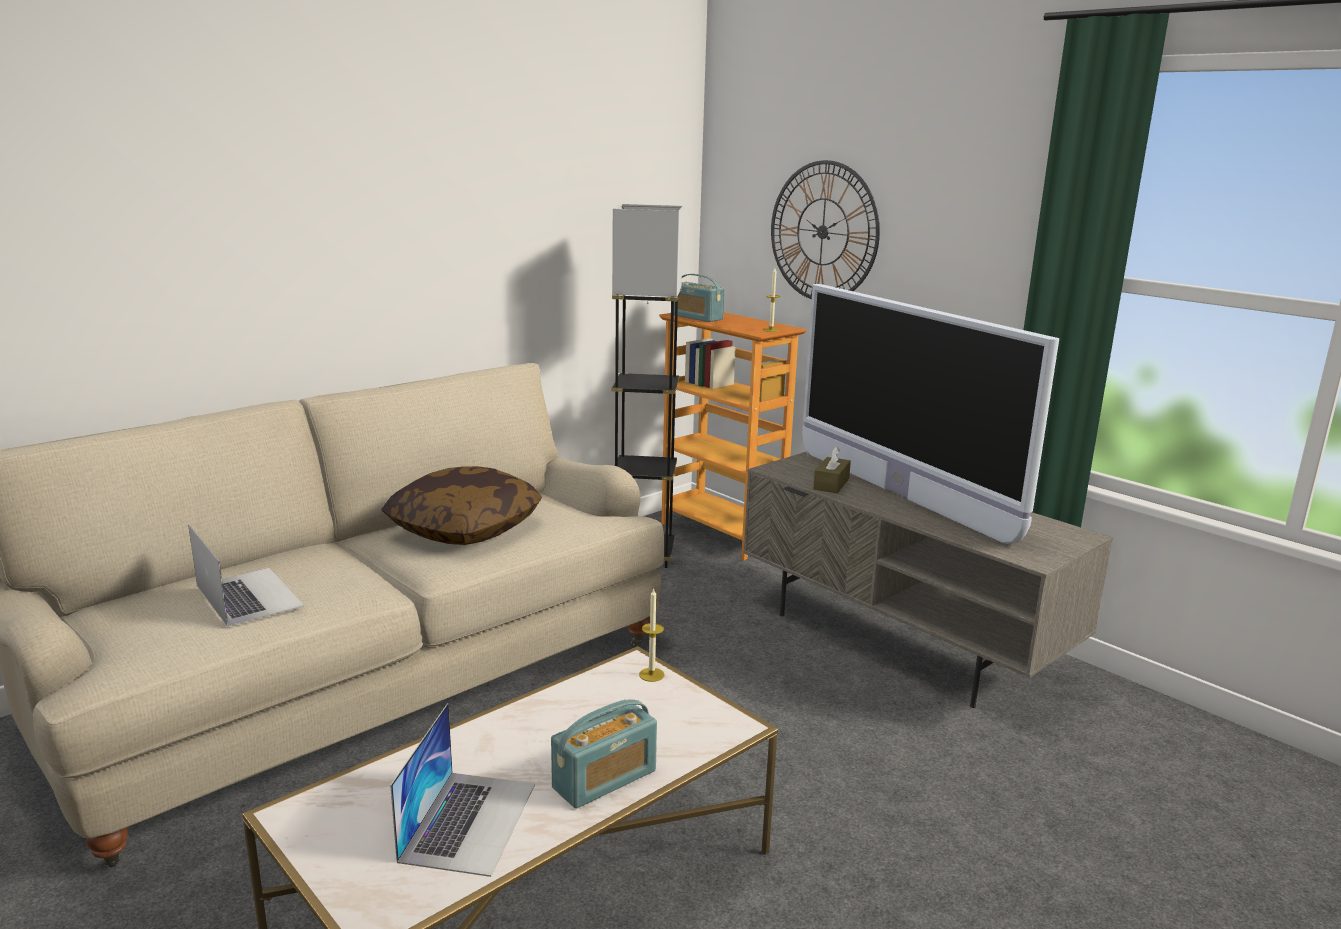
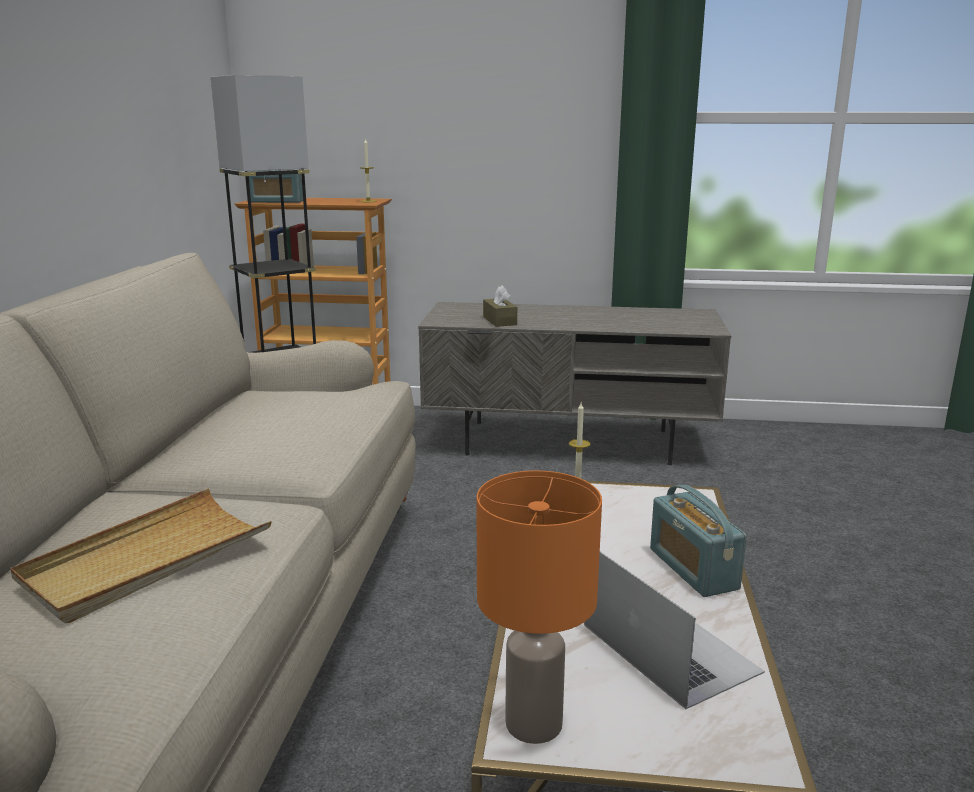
camera: 40 degrees left, 0 degrees up
(248, 596) = (146, 559): laptop -> beige tray
(307, 813) = (534, 725): none -> orange table lamp
(464, 528) = (257, 430): pillow -> none
(604, 779) = (692, 569): radio -> radio turned 150 degrees clockwise
(823, 232) = (394, 104): wall clock -> none
(899, 494) = (556, 316): television -> none

